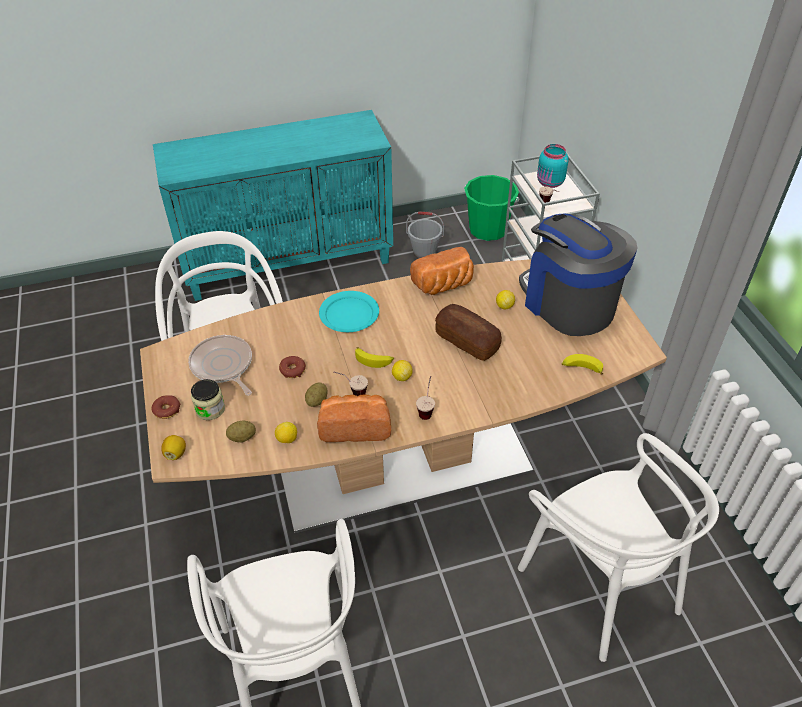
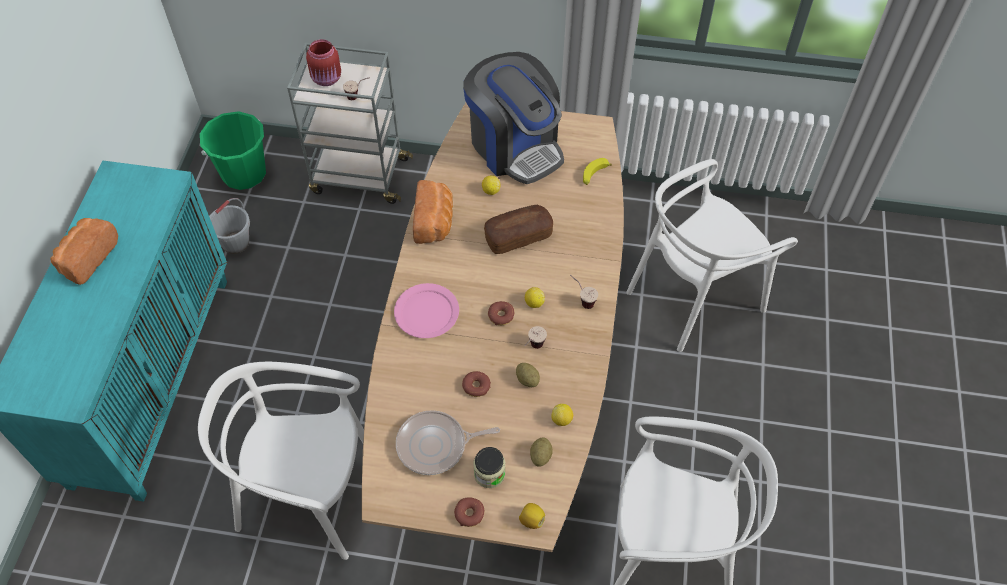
camera: 65 degrees left, 10 degrees up
(348, 314) = (426, 313): turquoise plate -> pink plate
(355, 427) = (574, 361): bread -> bread (87, 258)
(374, 360) = (501, 316): banana -> donut
(550, 183) = (327, 79): turquoise jar -> red jar
(568, 303) = (515, 146): coffee machine -> coffee machine turned 120 degrees counterclockwise
(600, 585) = (694, 296): white chair -> white chair turned 150 degrees clockwise

